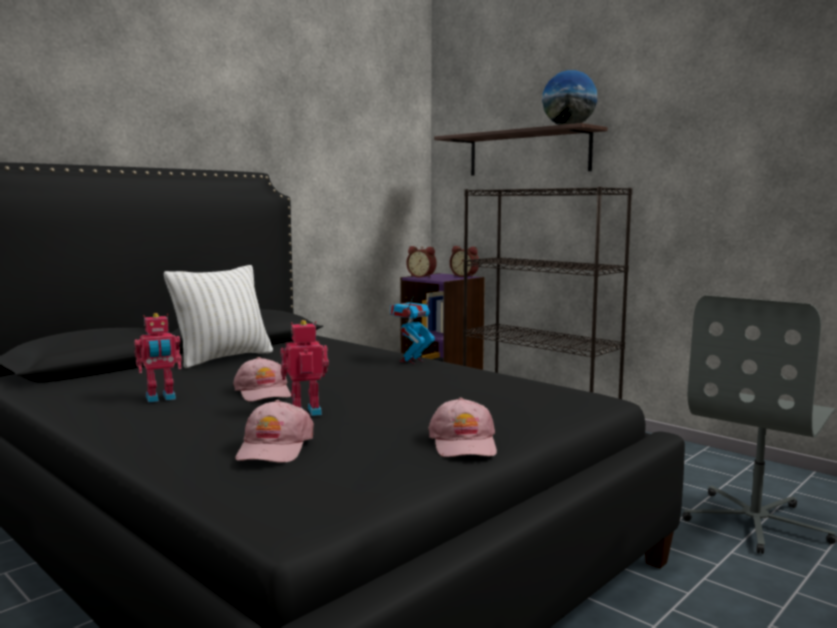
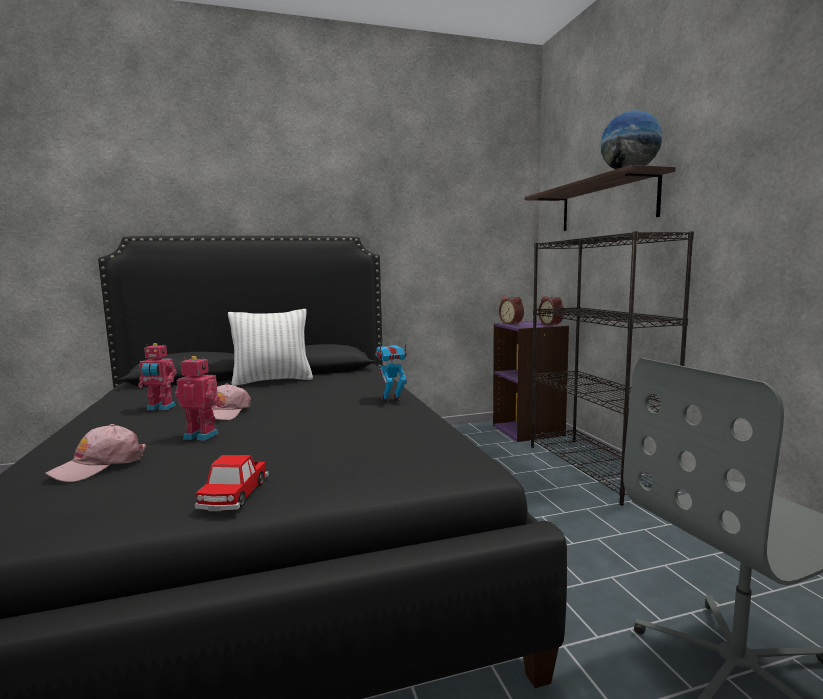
camera: 30 degrees right, 0 degrees up
(464, 443) = (234, 494): pink cap -> toy car

